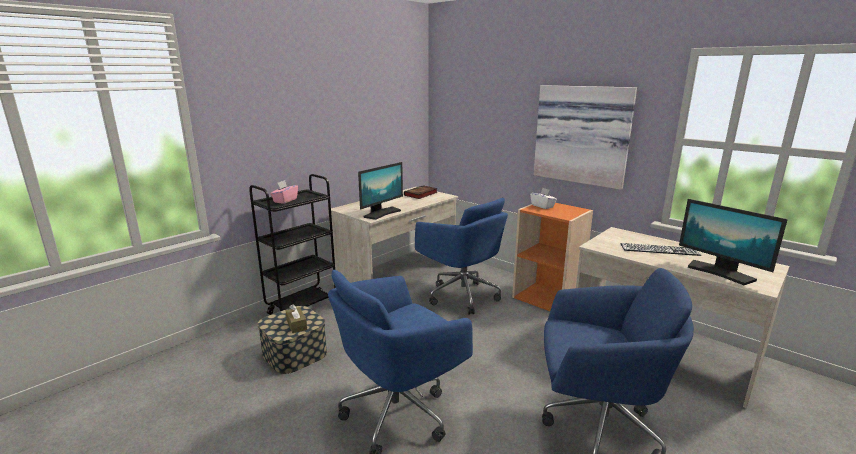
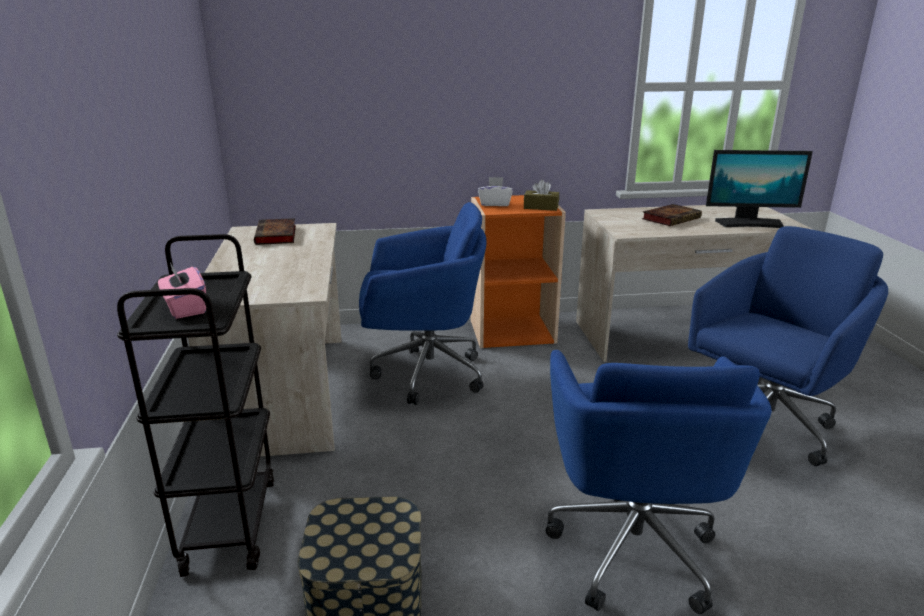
camera: 50 degrees left, 5 degrees up
(296, 325) = (381, 533): brown tissue box -> brown tissue box (541, 207)
(381, 213) = (302, 281): monitor -> none
(582, 135) = (520, 92): picture -> none
(659, 249) = (671, 218): keyboard -> book

